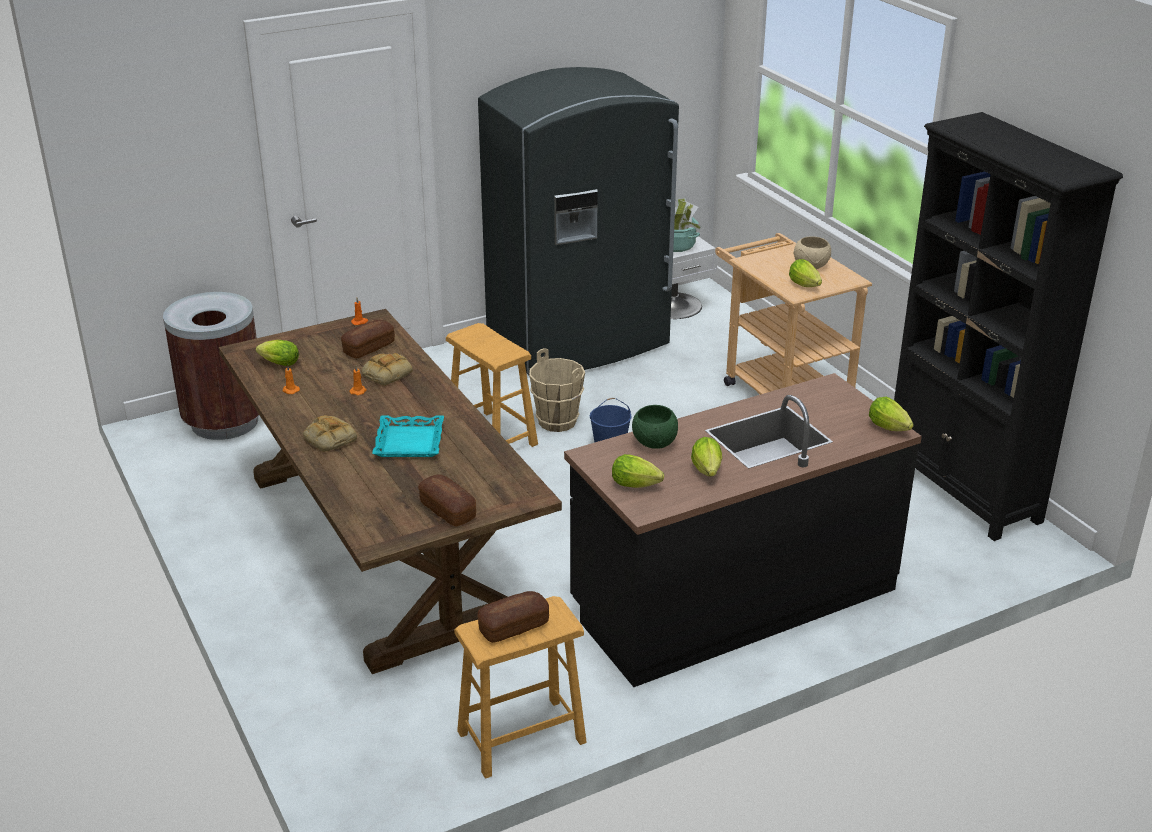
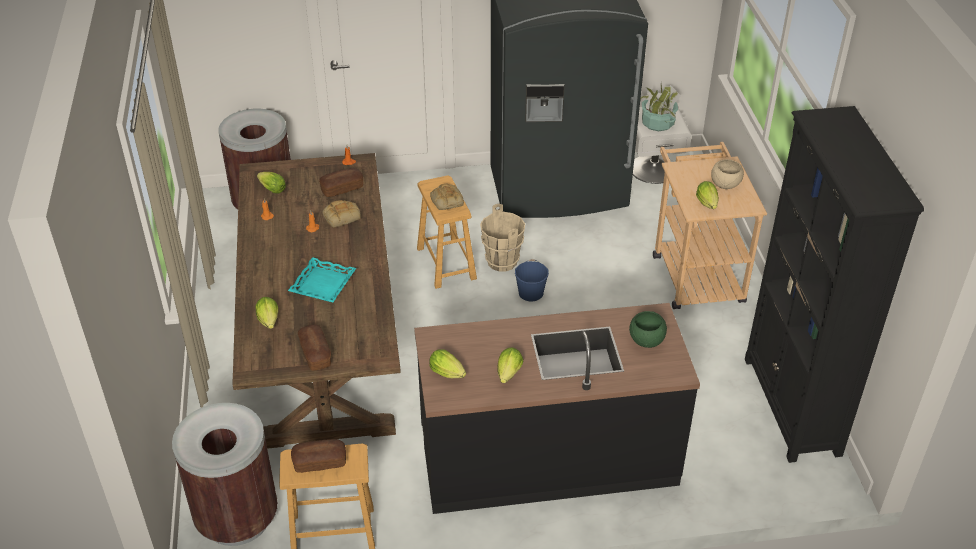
camera: 20 degrees right, 10 degrees up
(329, 438) = (269, 267): bread -> bread (446, 200)
(386, 755) = (236, 518): none -> brown trash can
(654, 442) = (485, 336): green bowl -> green bowl (646, 340)
(890, 429) = (679, 370): lettuce -> lettuce (269, 322)

